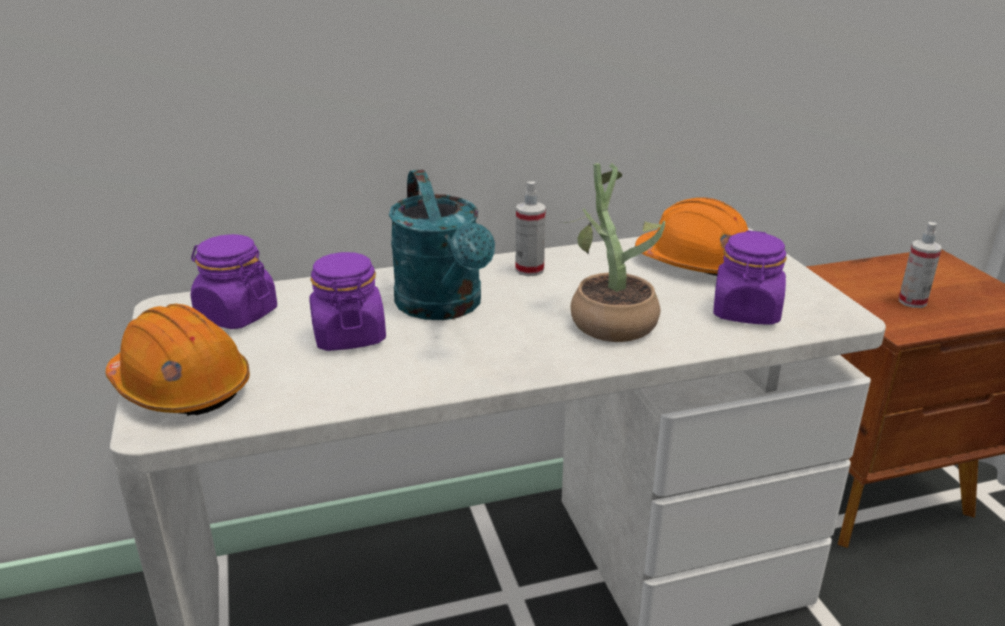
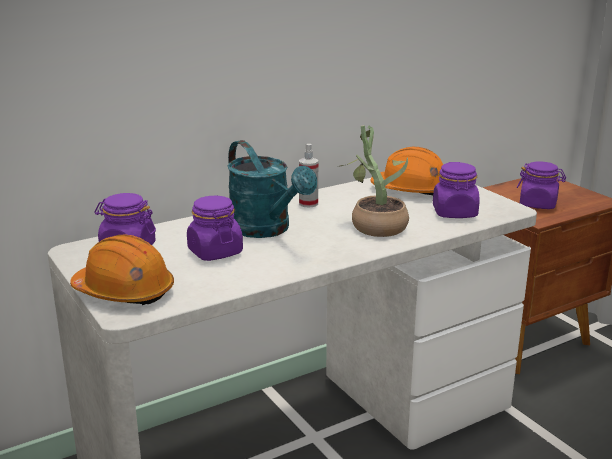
camera: 15 degrees left, 5 degrees down
(912, 301) = (538, 204): spray bottle -> purple jar

